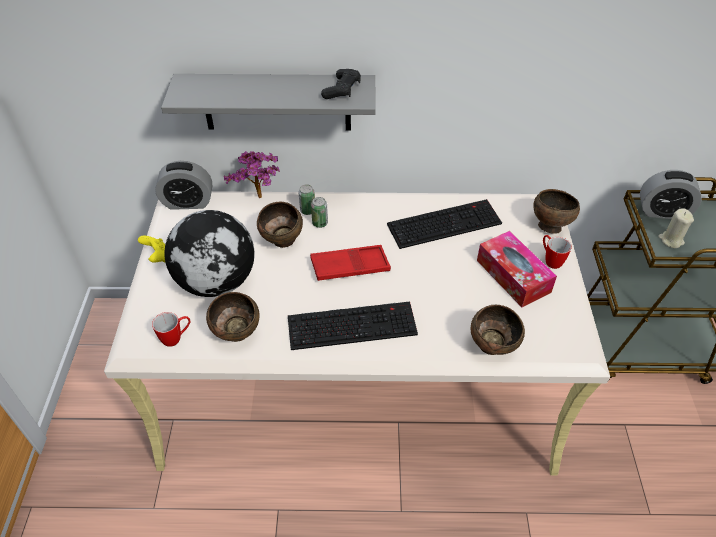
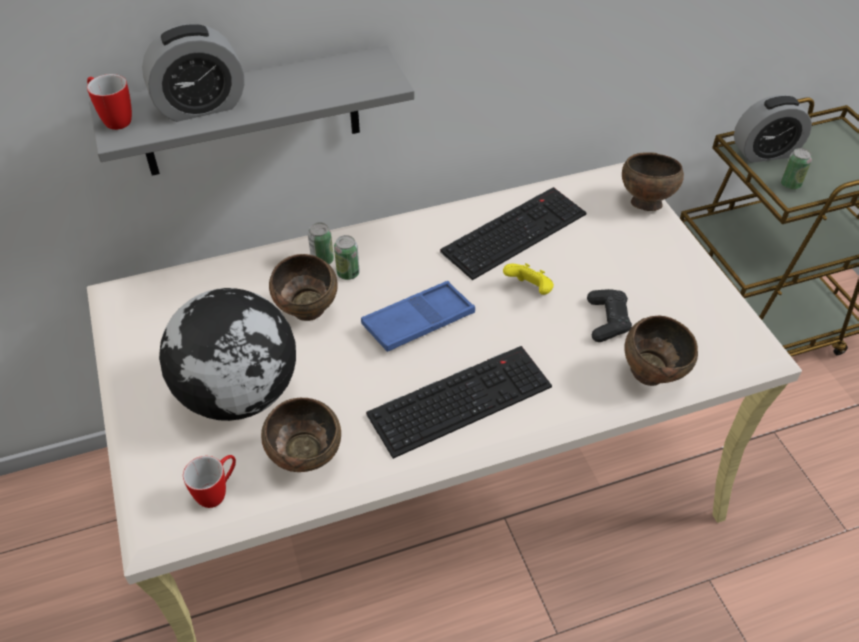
camera: 20 degrees left, 0 degrees up
(158, 257) = (132, 383): yellow game controller -> yellow game controller (529, 290)
(188, 202) = (140, 292): alarm clock -> alarm clock (200, 106)
(260, 200) = (247, 262): potted plant -> none
(342, 90) = (354, 74): black game controller -> black game controller (607, 321)
(350, 267) = (418, 321): red tray -> blue tray
(513, 276) = (632, 277): tissue box -> none
(550, 260) = (666, 245): mug -> mug (113, 119)
(671, 240) = (790, 184): beige candle -> can

